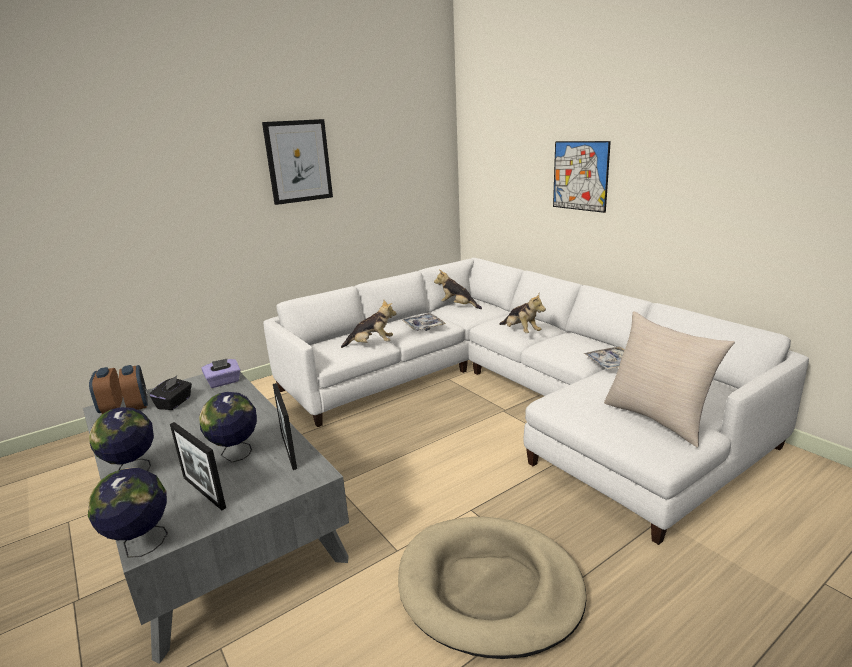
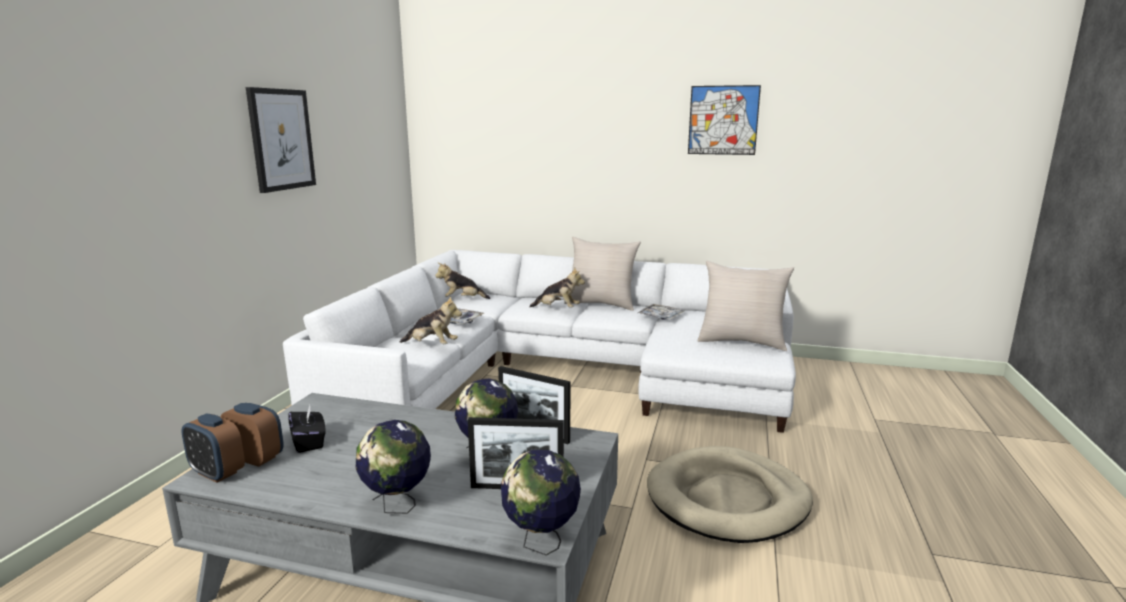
camera: 40 degrees left, 5 degrees down
(223, 382) = (335, 409): purple tissue box -> none
(371, 345) = (432, 345): plush toy -> plush toy turned 60 degrees clockwise
(572, 335) = (601, 304): none -> beige pillow
(580, 176) = (573, 160): picture -> picture (723, 120)

